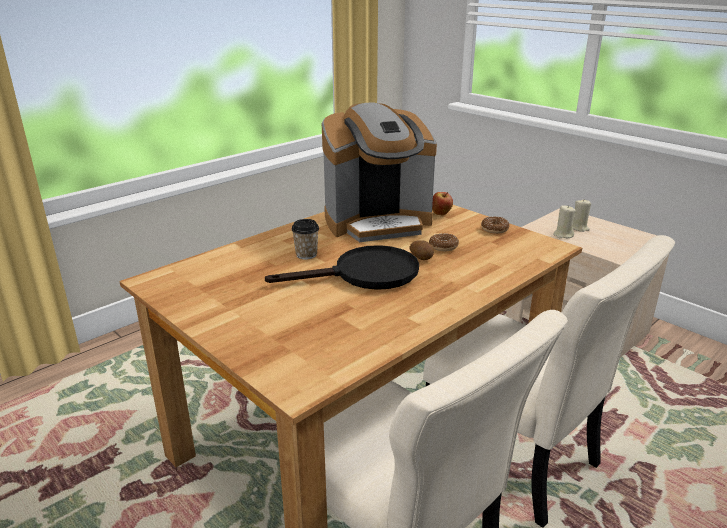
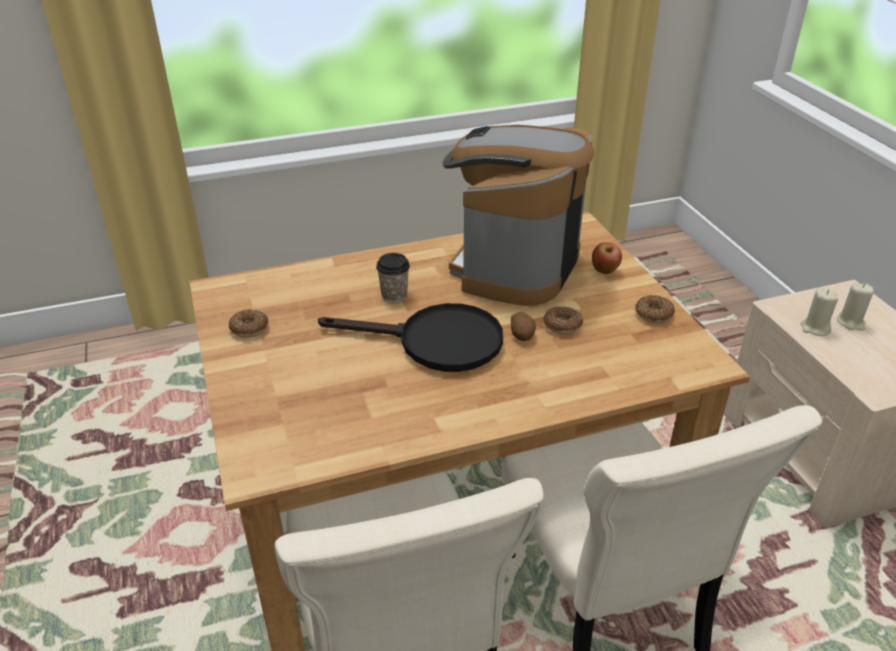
camera: 25 degrees right, 10 degrees up
(205, 299) = (249, 328): none -> donut
(378, 222) = (513, 266): coffee machine -> coffee machine turned 105 degrees clockwise

